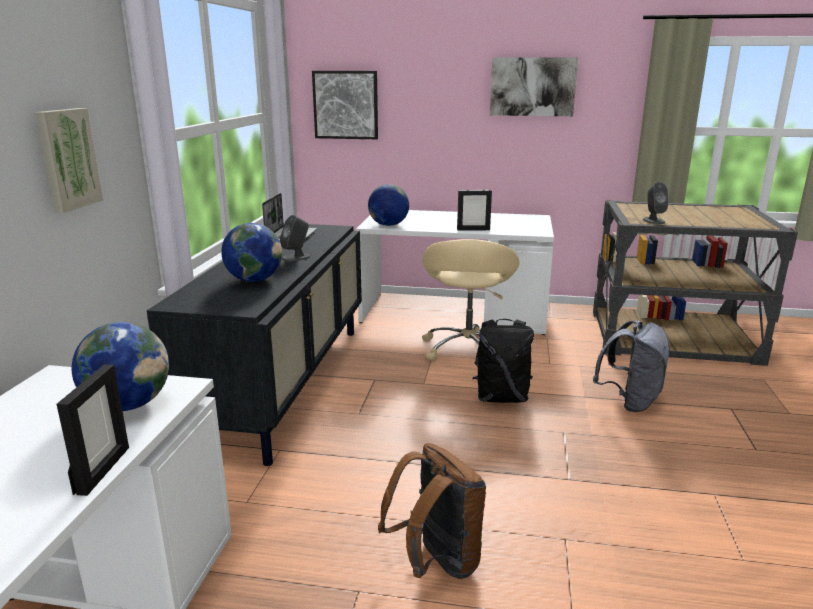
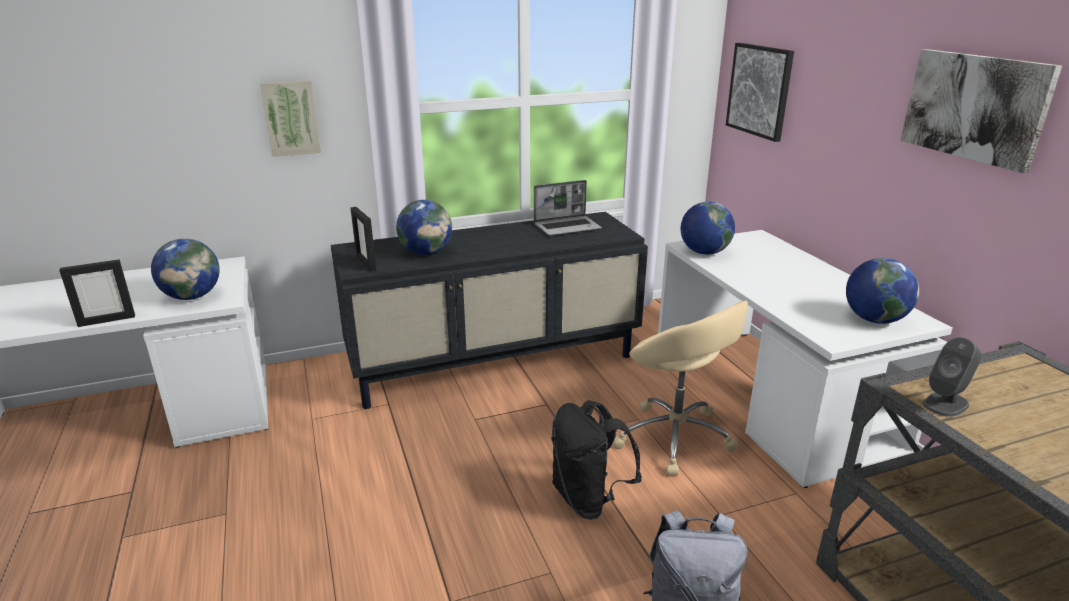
camera: 60 degrees right, 5 degrees up
(296, 257) = (504, 248): grey speaker -> none
(436, 562) = (273, 544): brown backpack -> none
(466, 351) = (676, 438): beige office chair -> beige office chair turned 105 degrees counterclockwise
(473, 229) = (769, 296): picture frame -> picture frame (367, 263)
(526, 222) = (874, 319): none -> globe

